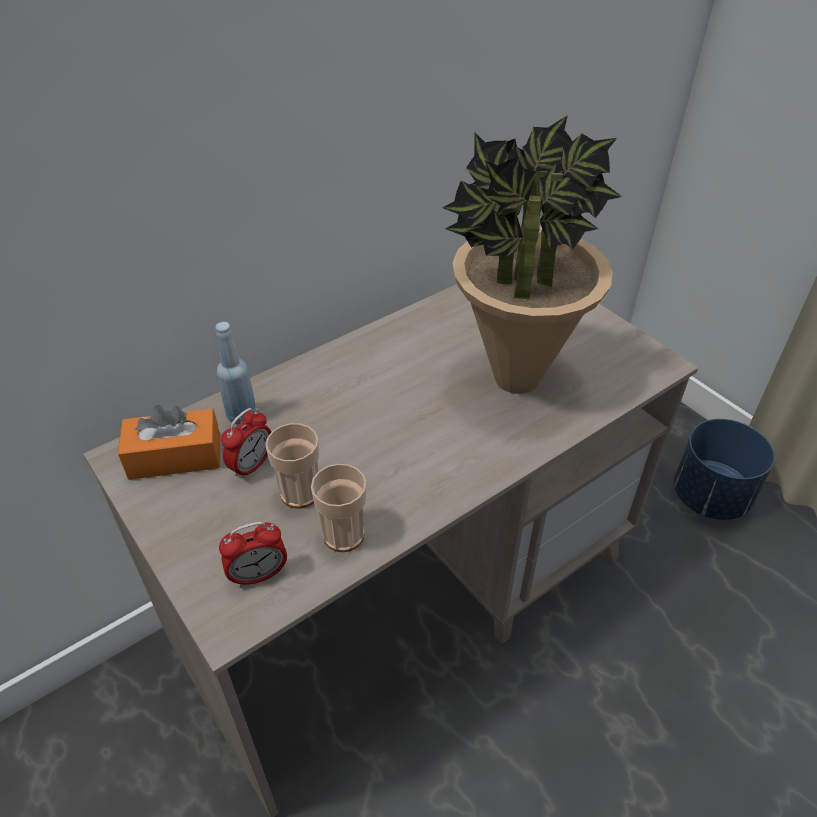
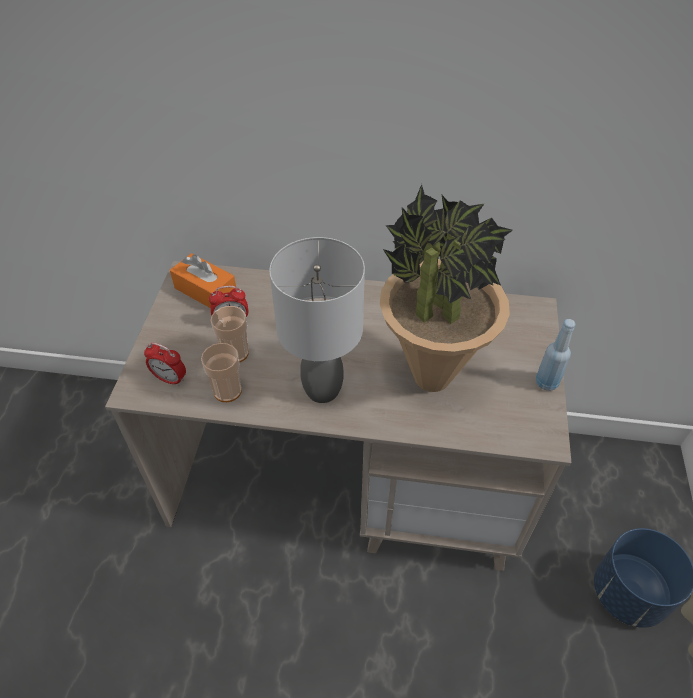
camera: 45 degrees right, 5 degrees up
(242, 415) = (259, 291): blue bottle -> blue bottle (547, 382)
(437, 461) = (321, 390): none -> grey table lamp

